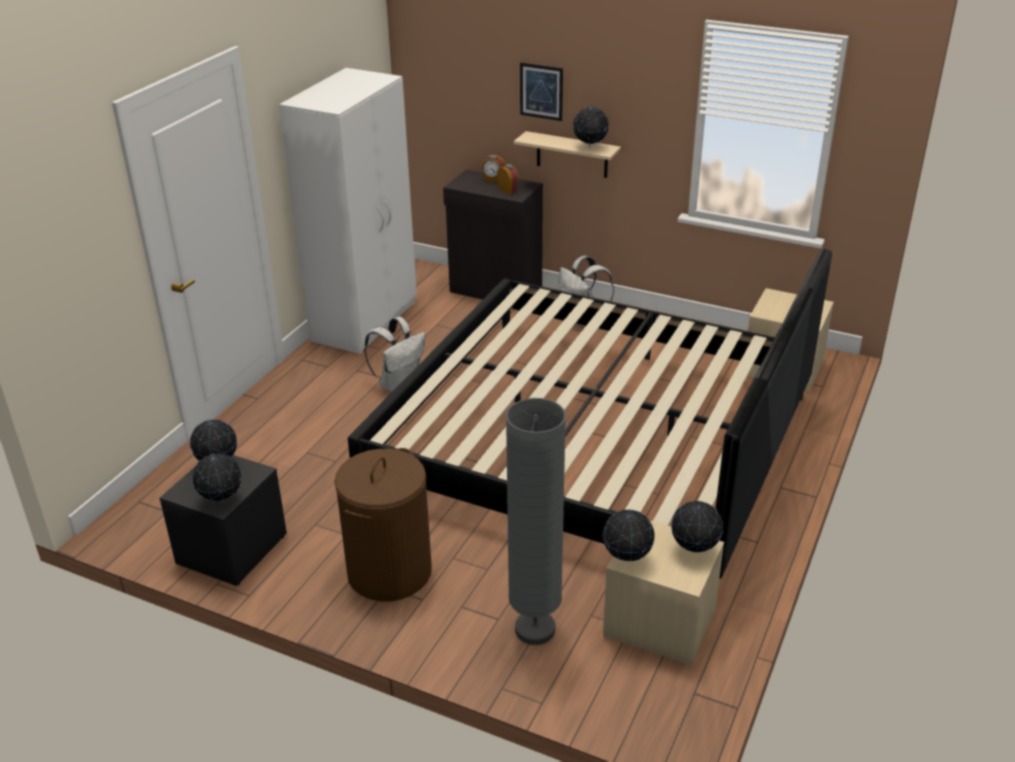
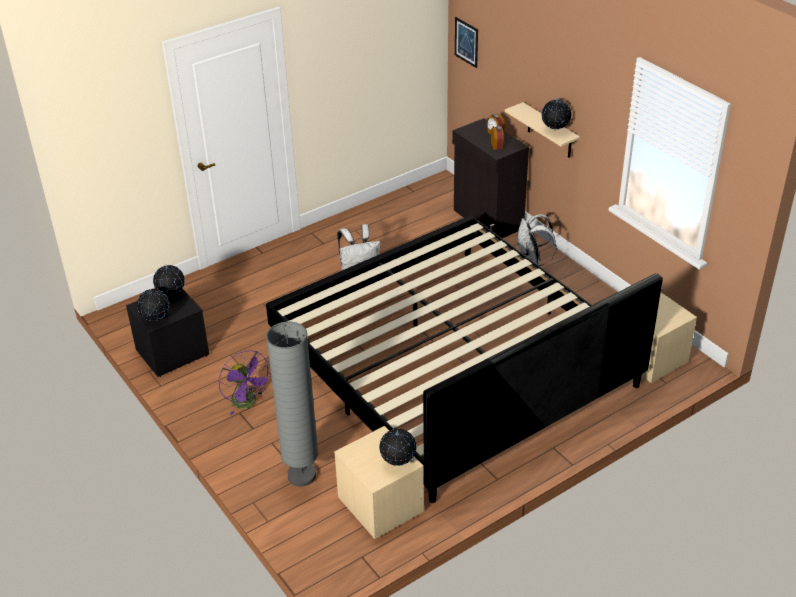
camera: 30 degrees right, 5 degrees up
(366, 321) = (376, 216): white wardrobe -> none
(389, 572) = (248, 403): brown laundry basket -> purple fan
(541, 91) = (534, 75): picture -> picture (466, 42)
(627, 559) = (351, 451): globe -> none

